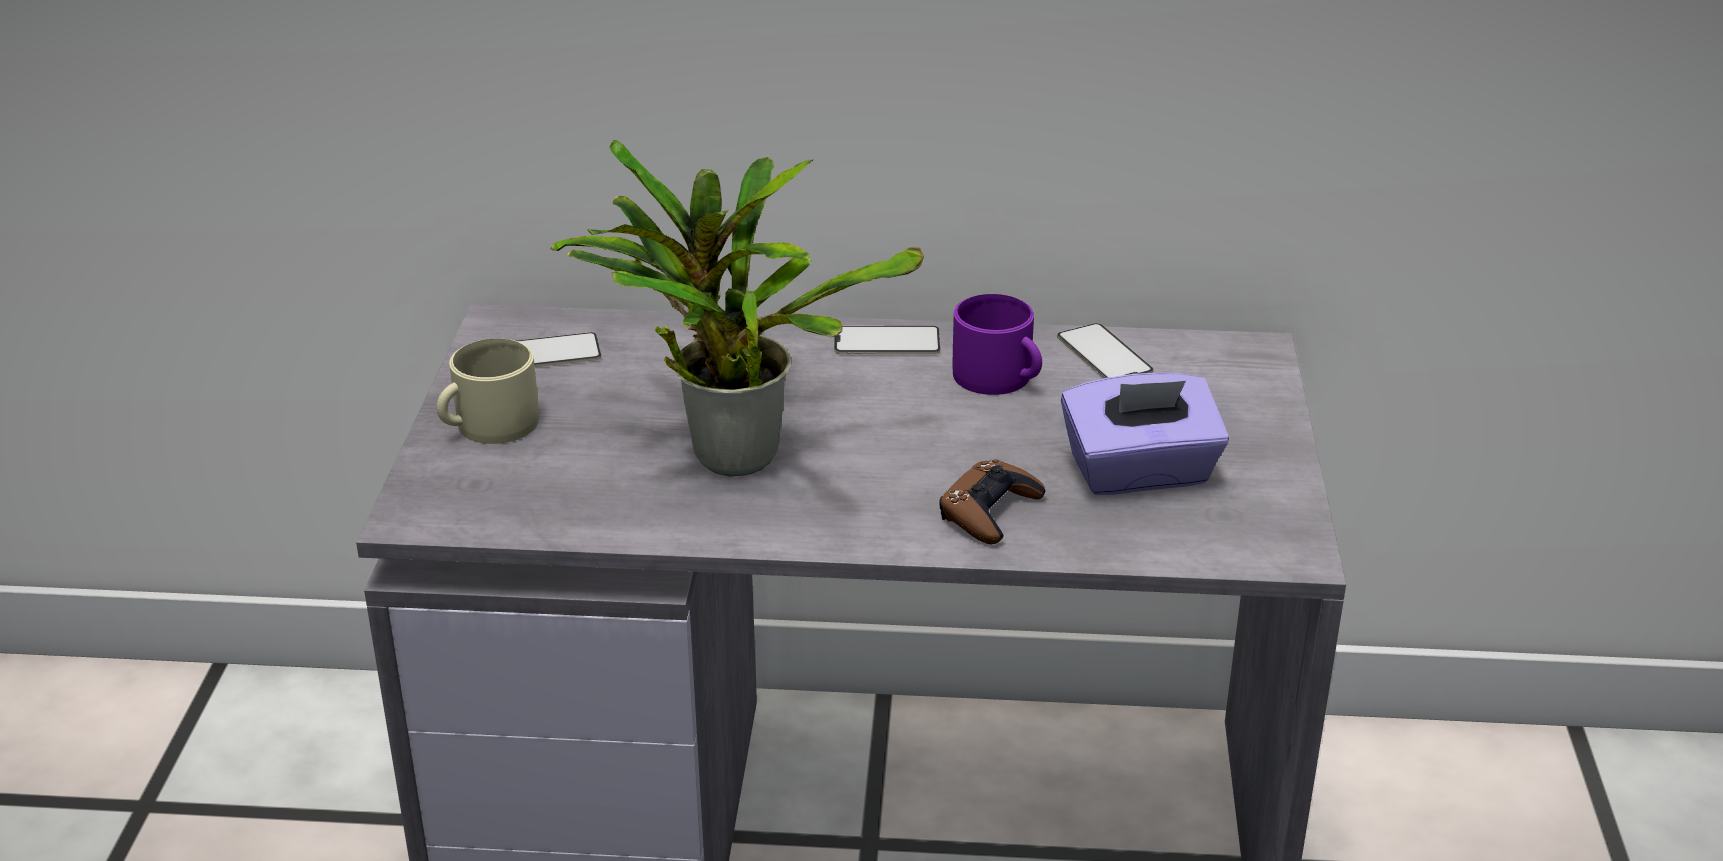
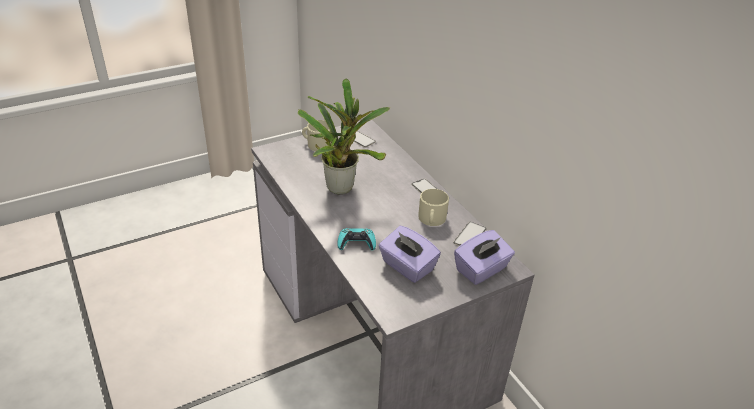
camera: 55 degrees right, 5 degrees up
(990, 511) = (356, 243): brown game controller -> turquoise game controller
(999, 378) = (431, 219): purple mug -> beige mug
(1229, 385) = (481, 270): none -> purple tissue box

